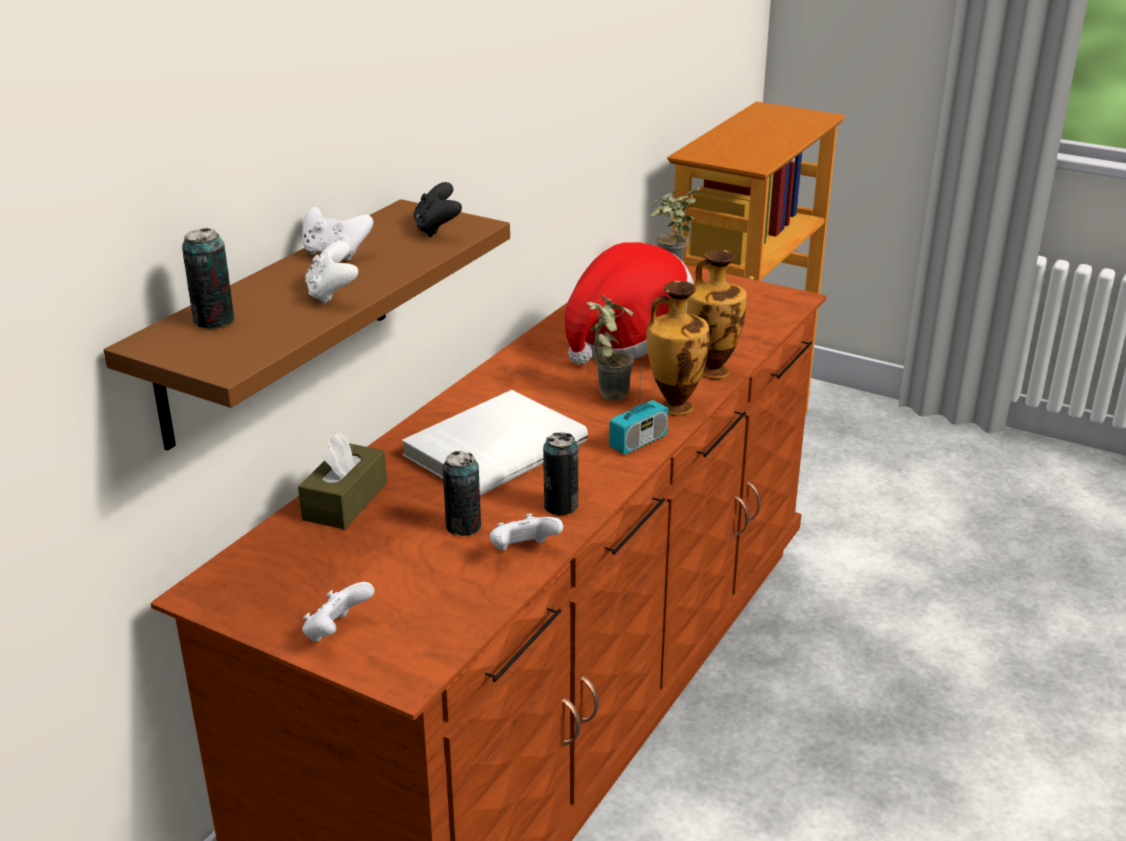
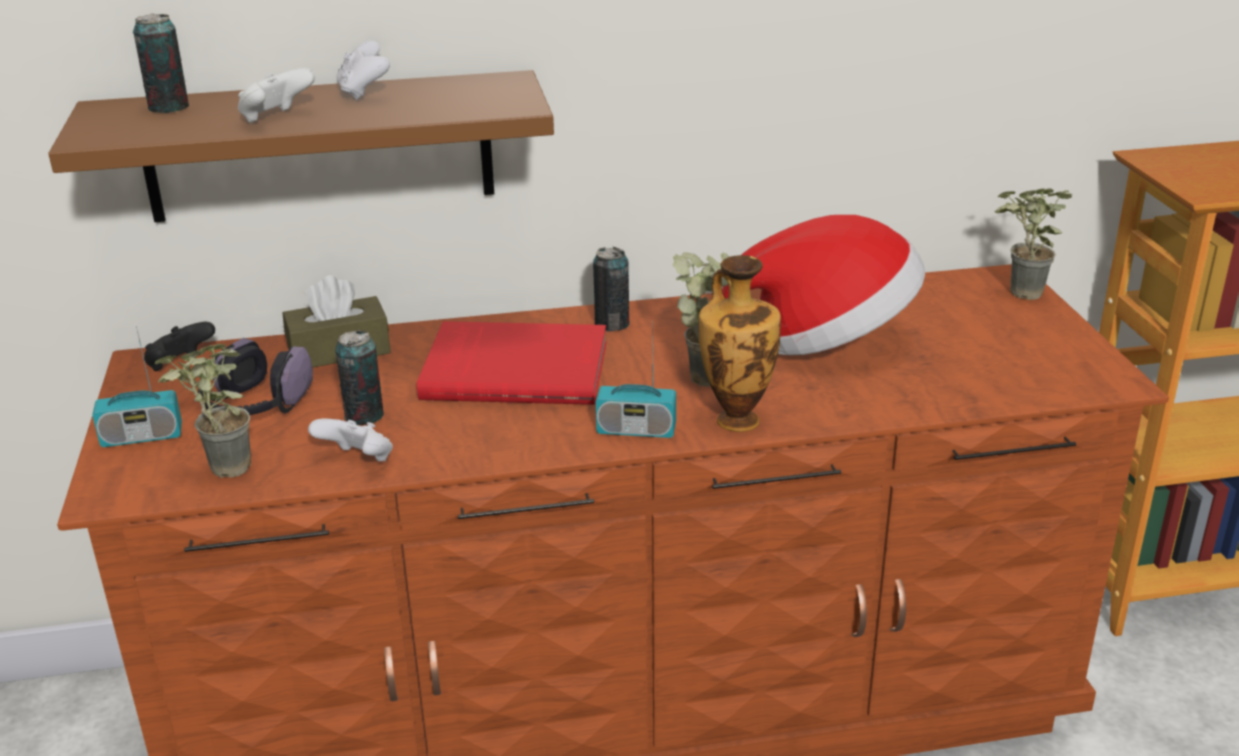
camera: 50 degrees right, 0 degrees up
(337, 632) = (142, 437): white game controller -> radio
(373, 566) = (255, 406): none -> headphones
(437, 229) = (481, 100): black game controller -> black game controller (180, 366)
(451, 614) = (219, 473): none -> potted plant
(493, 447) = (516, 369): white book -> red book
(561, 506) = (459, 444): can -> can (612, 324)
(712, 371) = (850, 406): vase -> none

